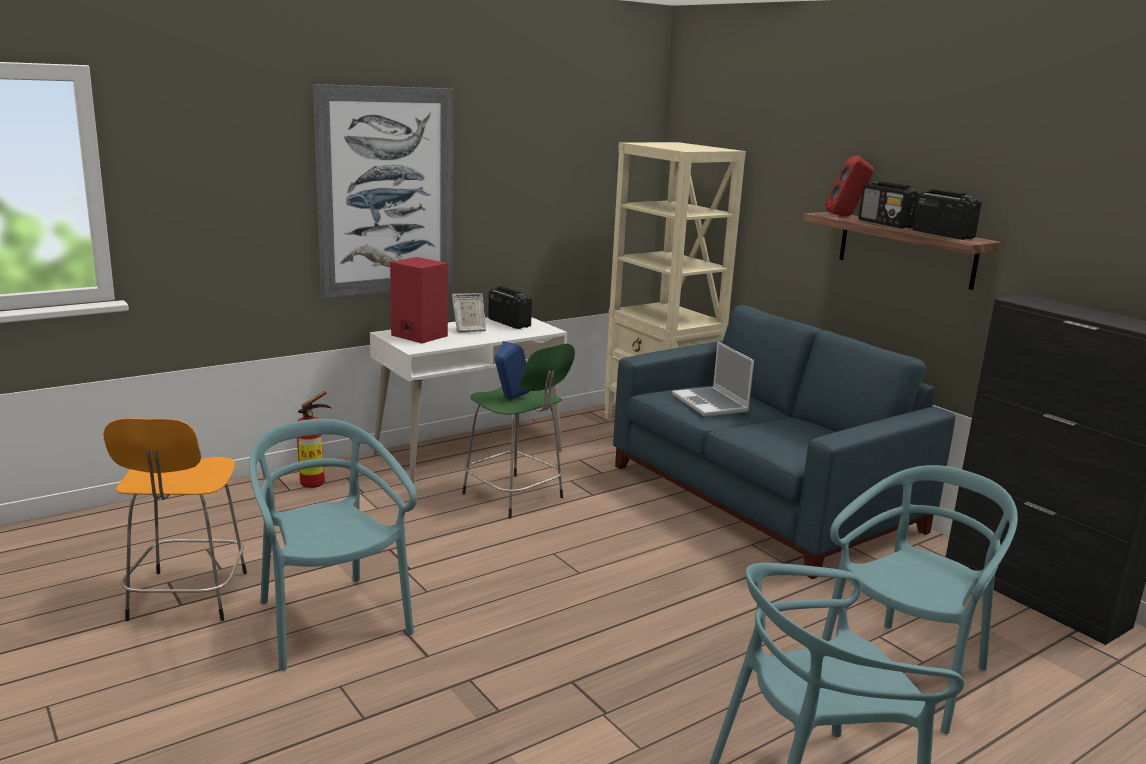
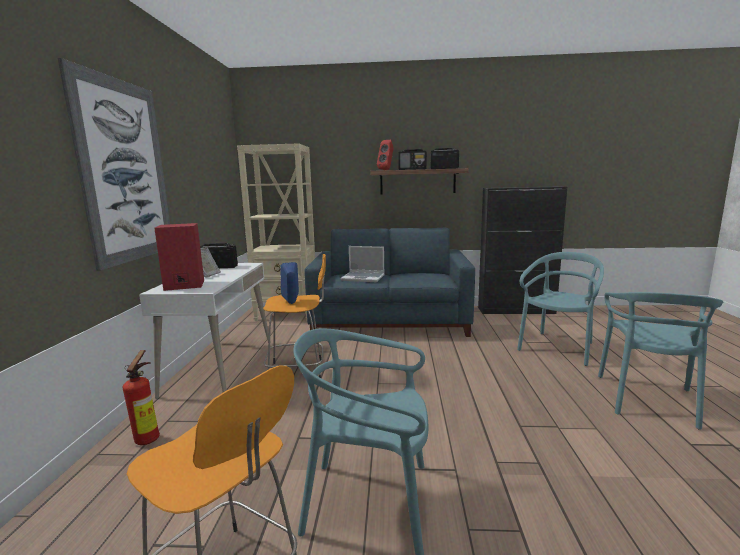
camera: 50 degrees left, 5 degrees down
(515, 497) = (299, 372): green stool -> orange stool
(906, 674) = (558, 348): turquoise chair -> turquoise chair turned 45 degrees clockwise

